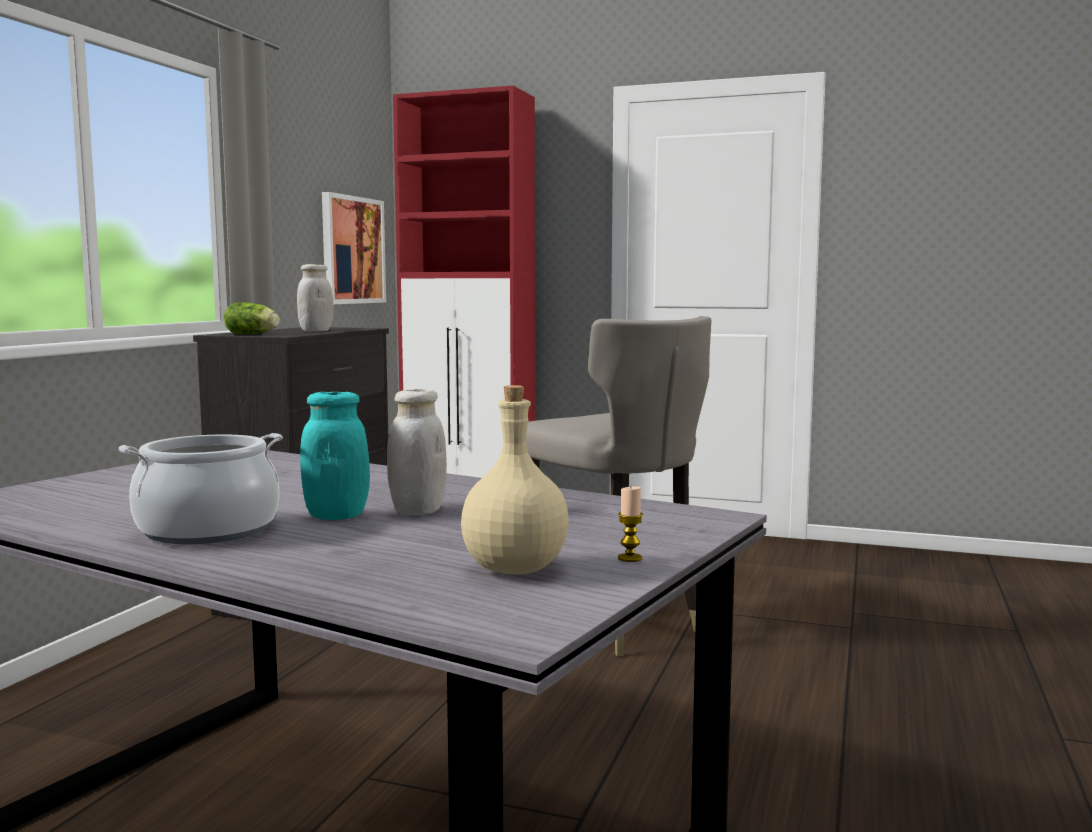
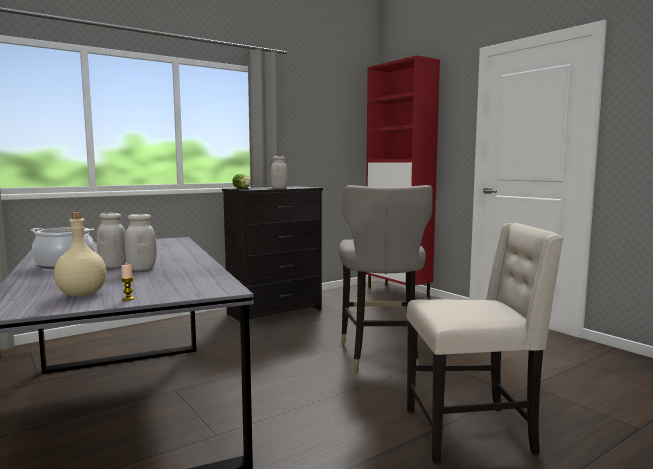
camera: 35 degrees right, 0 degrees up
(336, 515) = (113, 266): turquoise jar -> white jar
(352, 250) = (345, 148): picture -> none
(887, 689) = (471, 432): none -> beige chair

